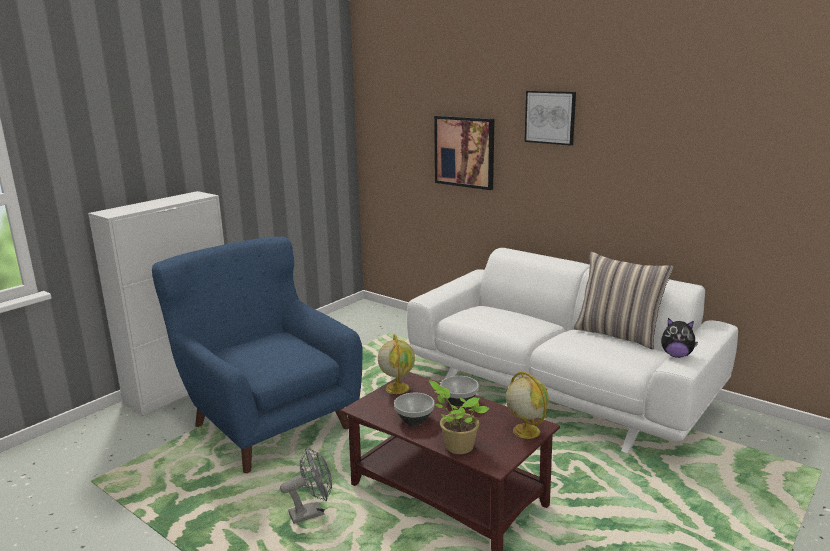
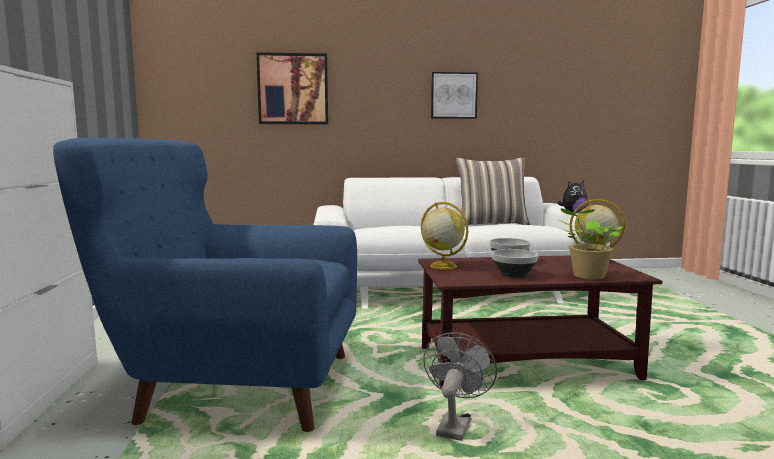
camera: 45 degrees left, 10 degrees down
(550, 117) = (386, 51): picture -> picture (453, 95)

